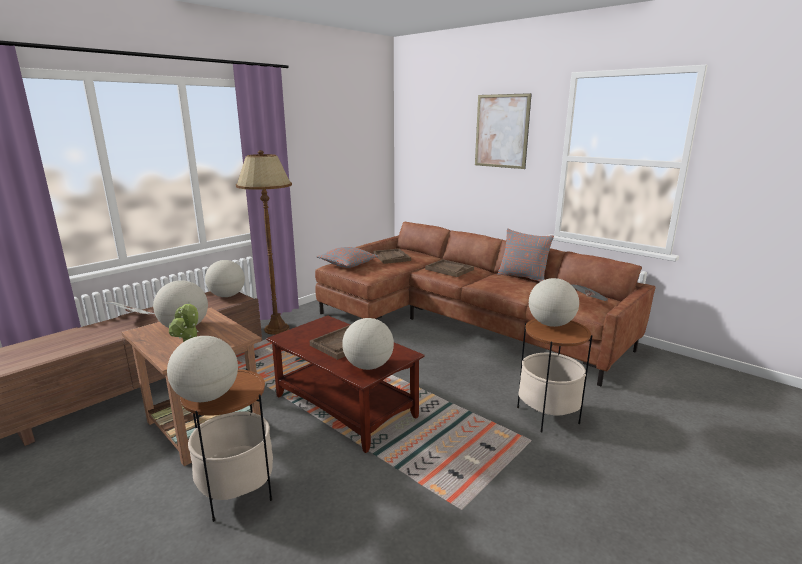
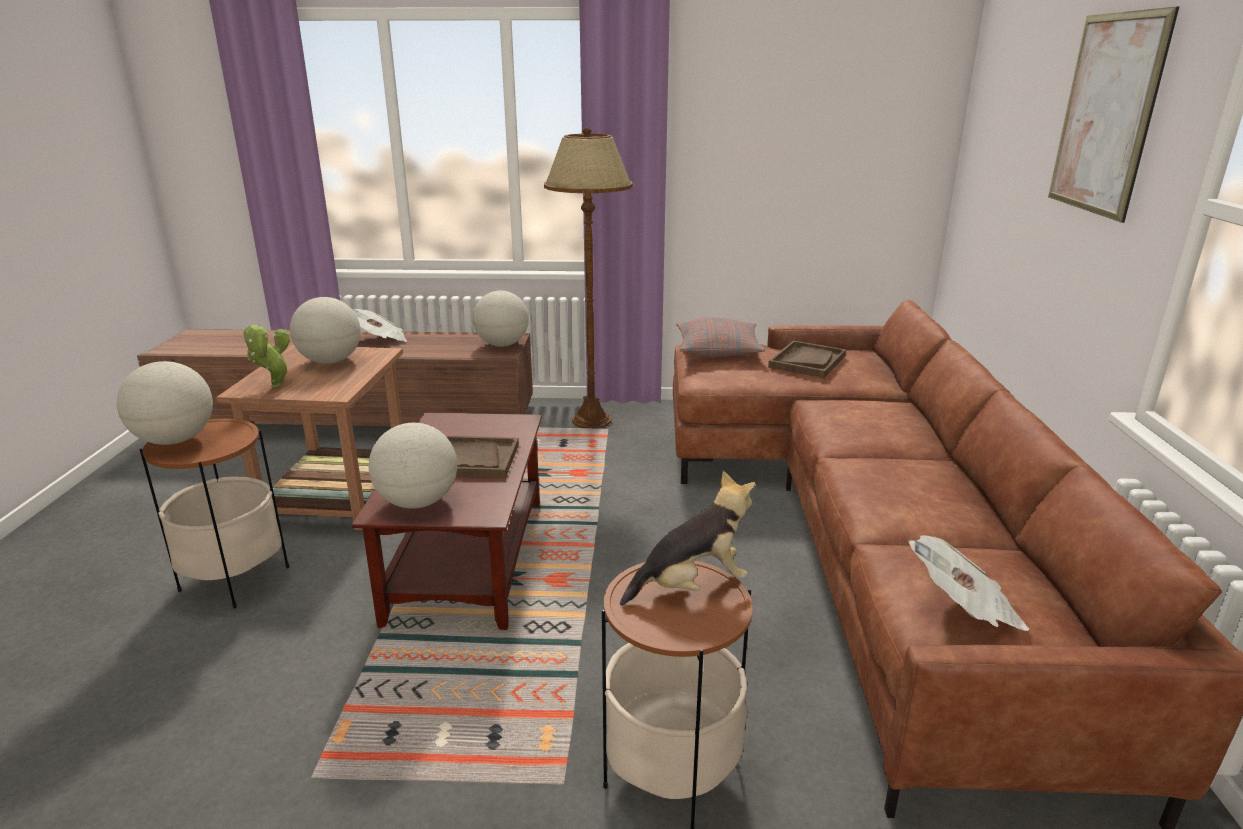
camera: 50 degrees right, 5 degrees up
(449, 269) = (857, 417): brown tray -> none
(523, 277) = (974, 491): grey pillow -> none
(551, 324) = (692, 586): globe -> plush toy

